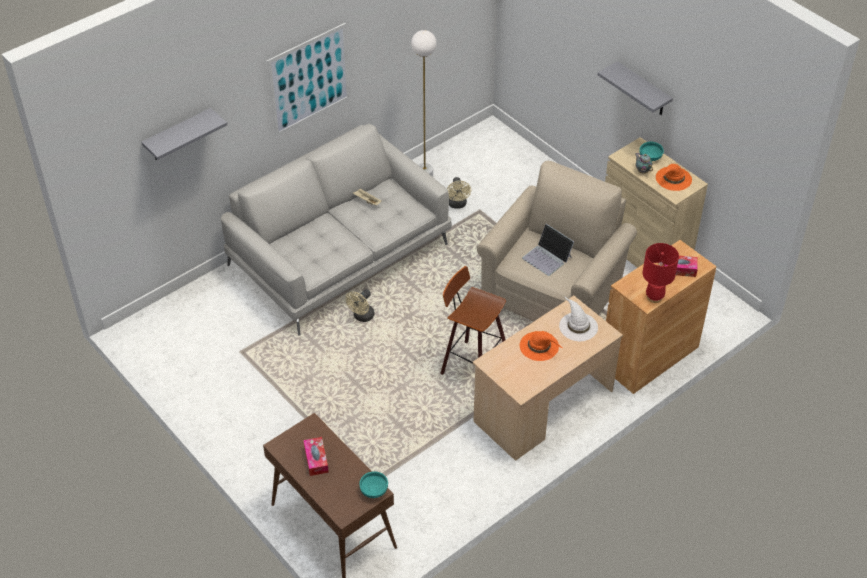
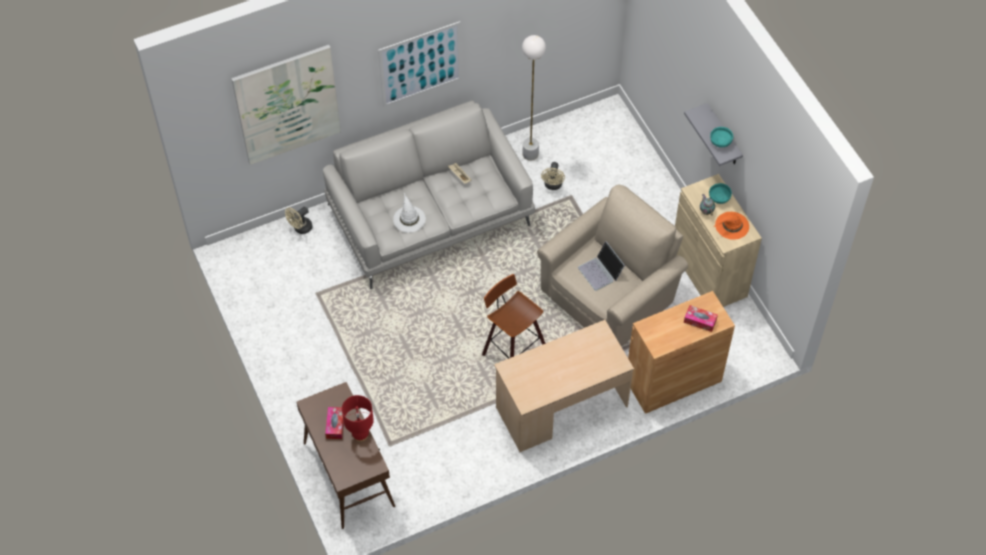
camera: 15 degrees right, 10 degrees up
(178, 135) = (287, 104): grey shelf -> picture
(362, 317) = (431, 283): beige fan -> beige fan (300, 228)
(373, 490) = (373, 464): turquoise bowl -> turquoise bowl (720, 142)
(539, 346) = (557, 363): orange hat -> none
(577, 326) = (597, 351): white hat -> white hat (409, 218)
(654, 297) = (667, 344): red table lamp -> red table lamp (360, 435)

